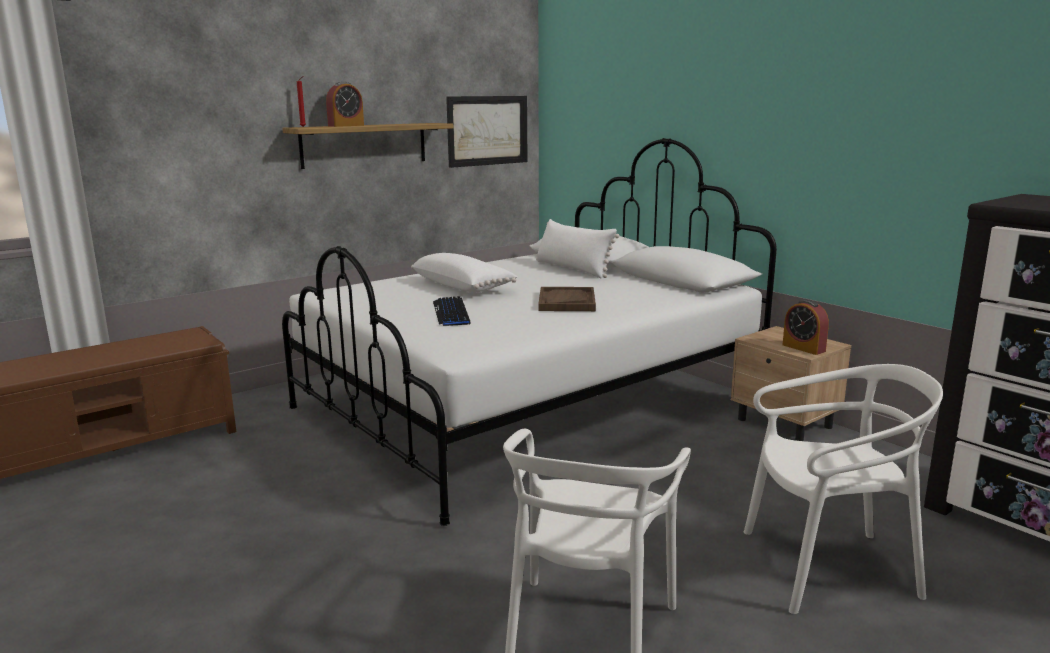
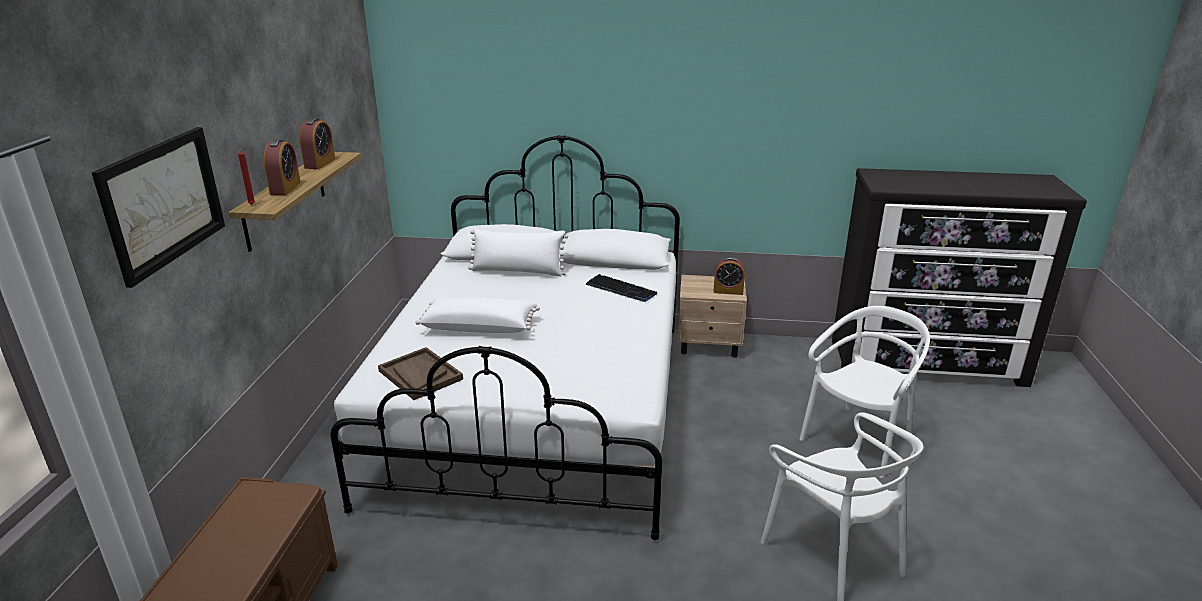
camera: 45 degrees left, 10 degrees up
(408, 123) = (320, 163): none -> alarm clock
(451, 313) = (539, 362): keyboard -> keyboard (621, 289)
(487, 130) = (354, 142): picture -> picture (163, 202)
(566, 301) = (591, 314): brown tray -> brown tray (420, 375)

